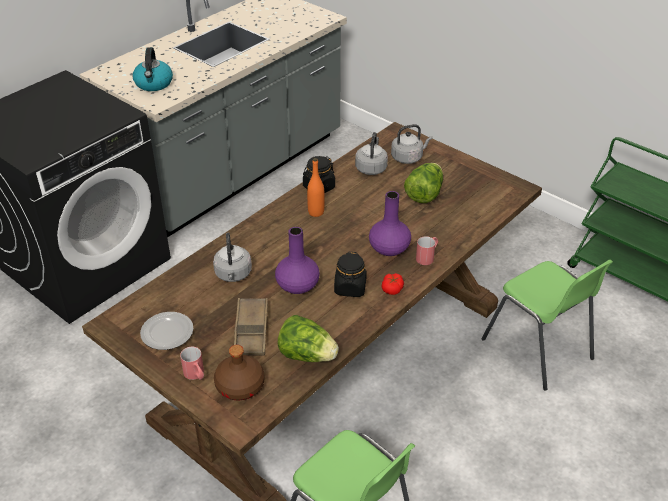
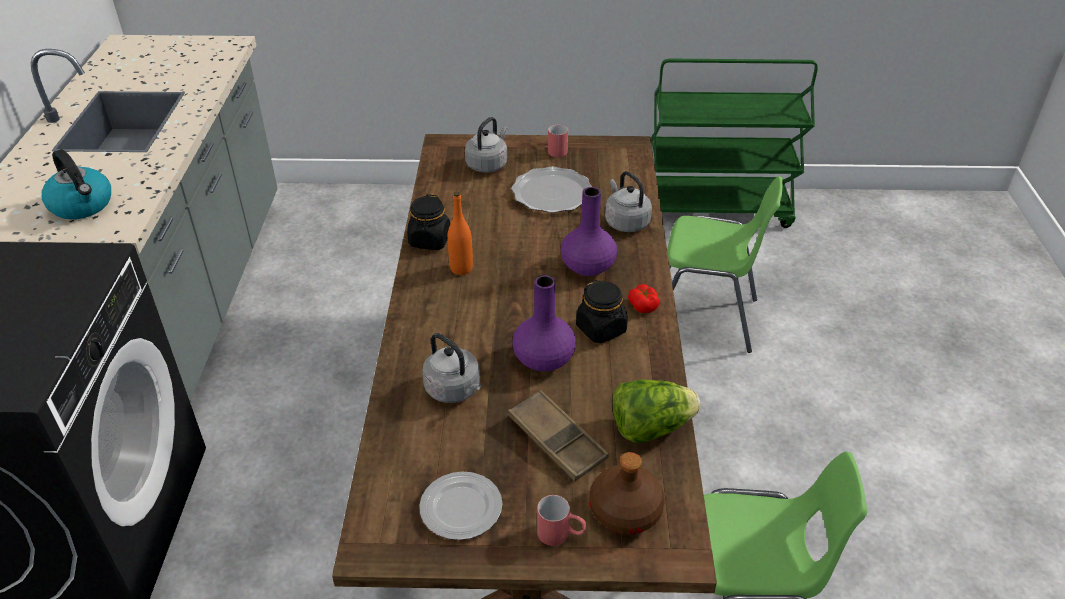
camera: 40 degrees left, 0 degrees up
(371, 168) = (462, 192): grey kettle -> grey kettle (625, 222)
(424, 194) = (551, 194): lettuce -> plate
(427, 257) = (634, 255): red mug -> red mug (557, 149)

